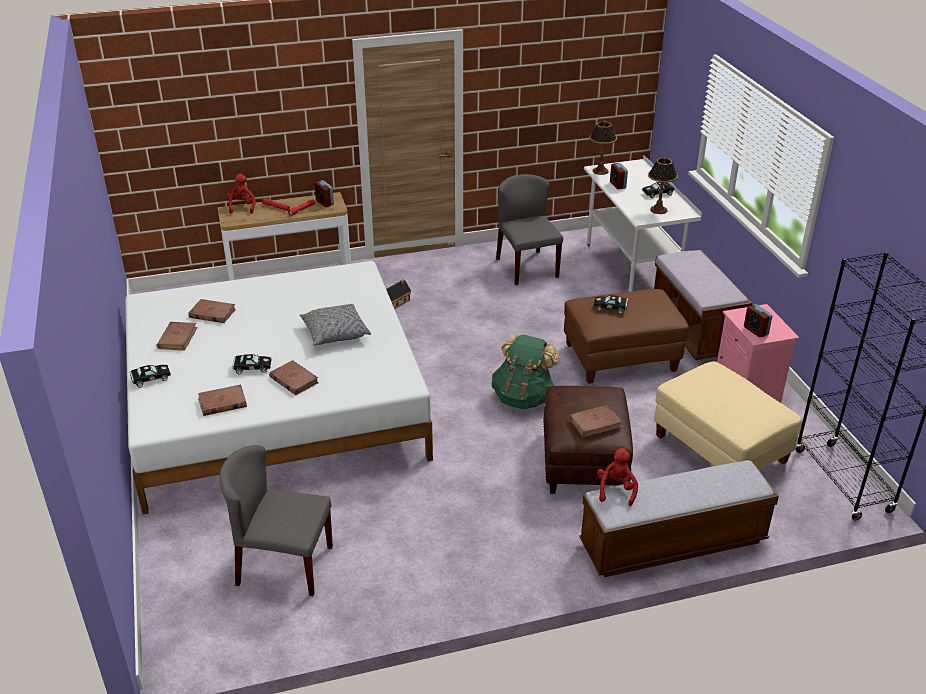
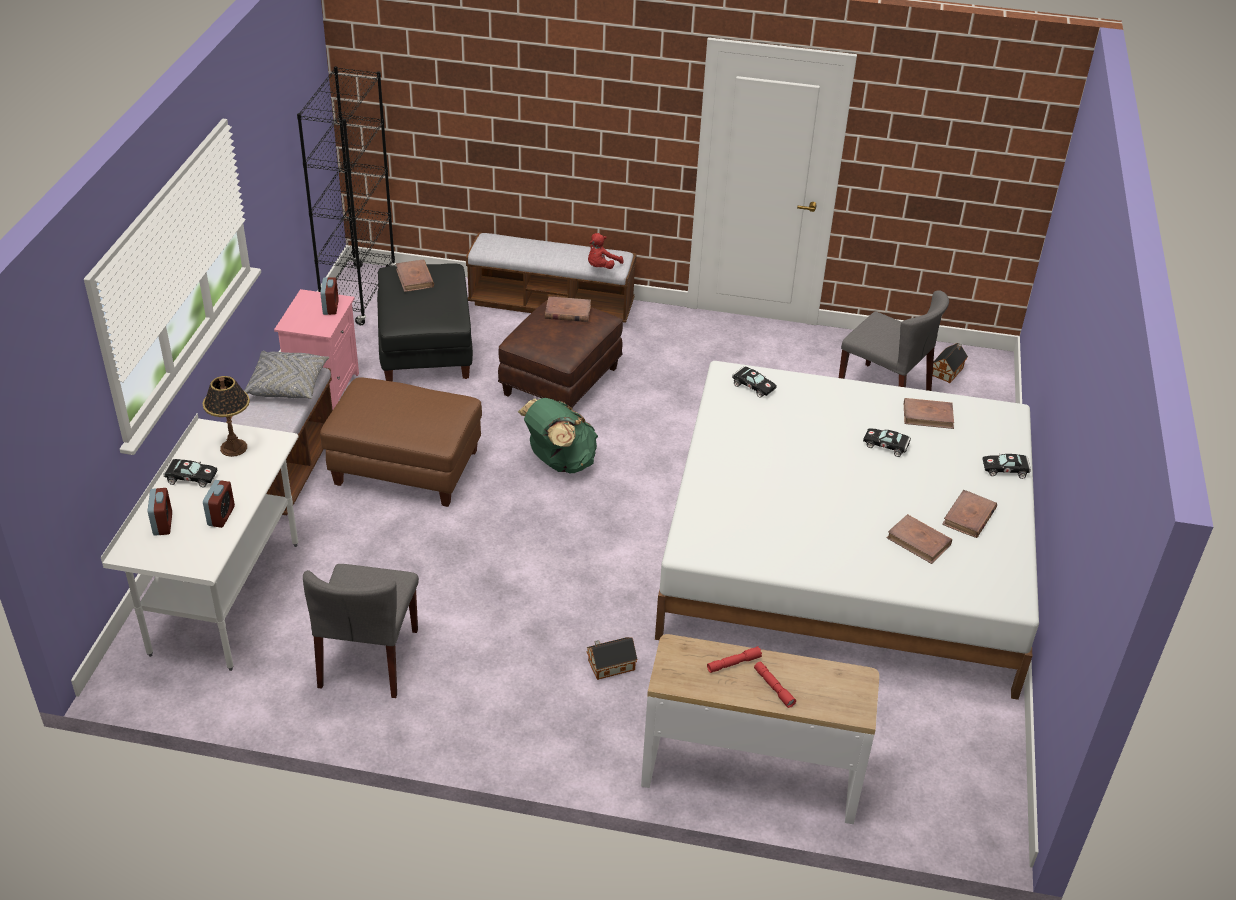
camera: 155 degrees left, 5 degrees up
(220, 622) = (948, 371): none -> toy house
(242, 207) = (832, 711): red plush toy -> none
(294, 380) = (844, 416): brown book -> brown book (414, 278)
(324, 203) = (687, 668): alarm clock -> alarm clock (163, 524)
(335, 334) = (774, 458): grey pillow -> grey pillow (288, 385)
(600, 171) = (205, 558): table lamp -> none
(611, 308) = (417, 414): black toy car -> black toy car (752, 386)
(720, 449) = (425, 350): beige ottoman -> black ottoman

